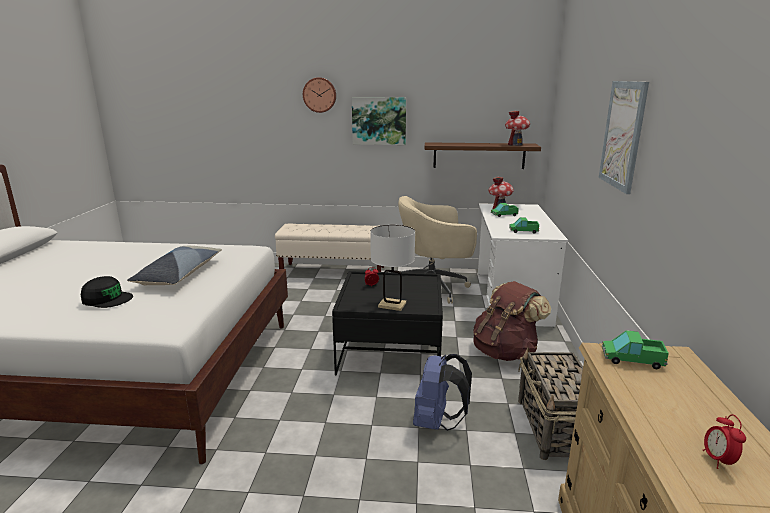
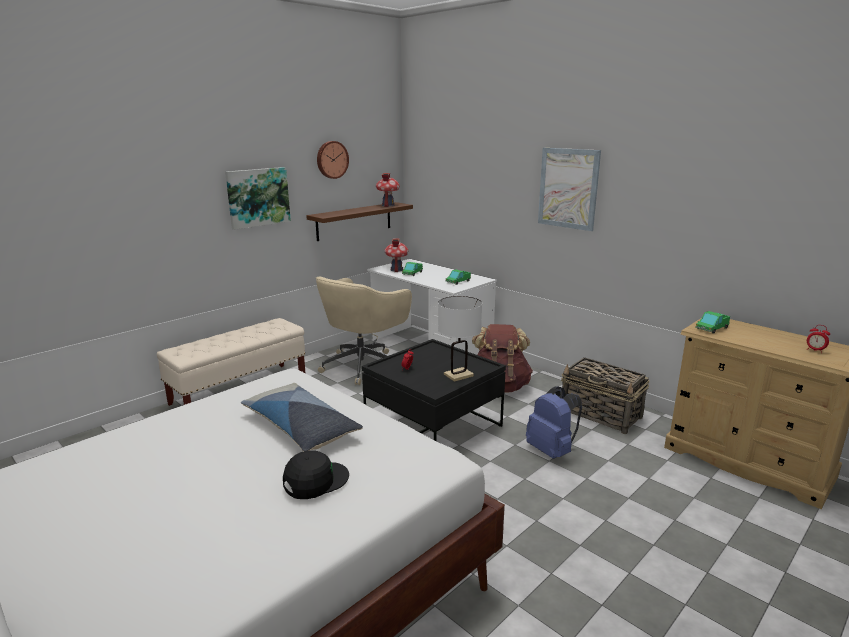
camera: 50 degrees left, 0 degrees up
(319, 95) = (184, 172): wall clock -> wall clock (331, 159)

